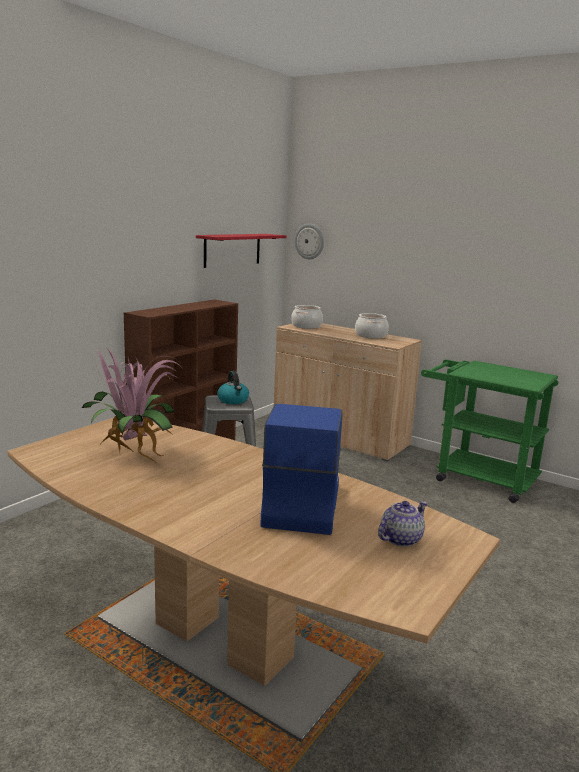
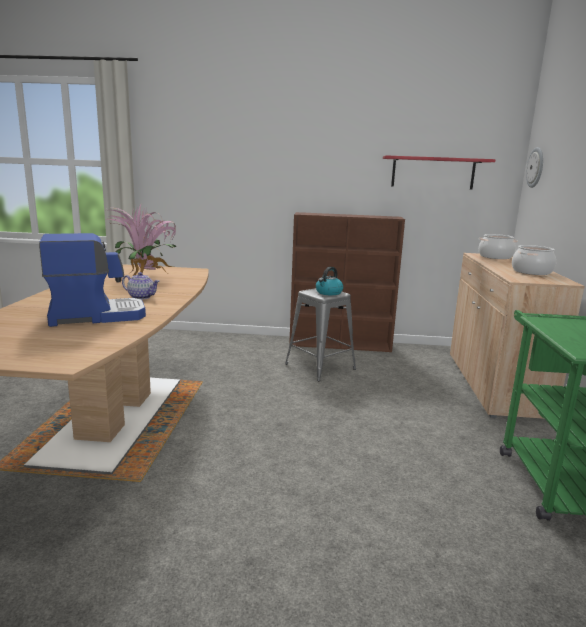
camera: 60 degrees right, 0 degrees up
(400, 539) = (53, 343): teapot -> teapot (142, 297)

